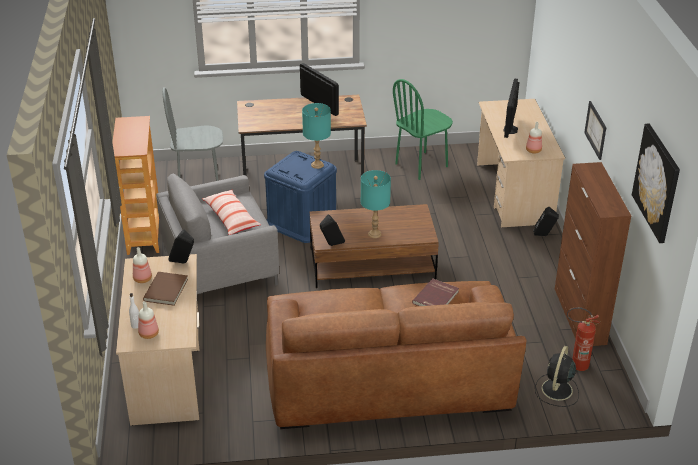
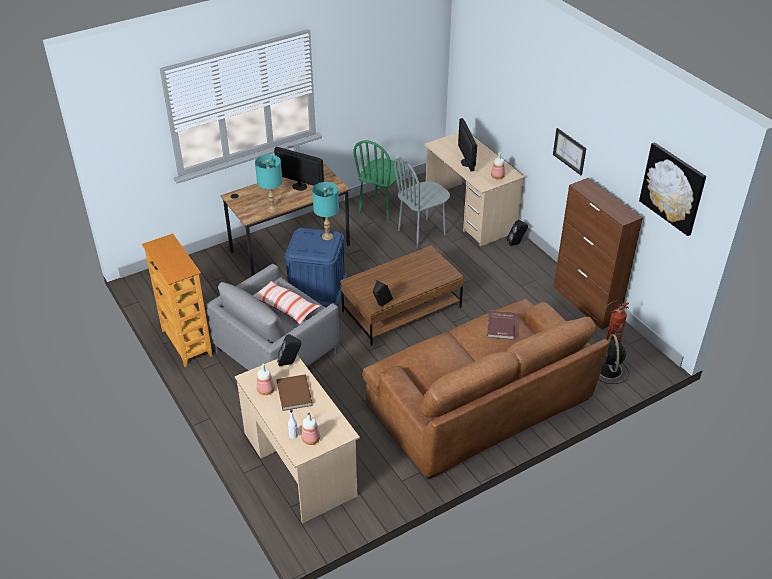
camera: 25 degrees left, 5 degrees up
(198, 181) = (200, 277): grey chair -> grey chair (422, 232)
(374, 234) = (409, 285): turquoise table lamp -> turquoise table lamp (272, 209)

